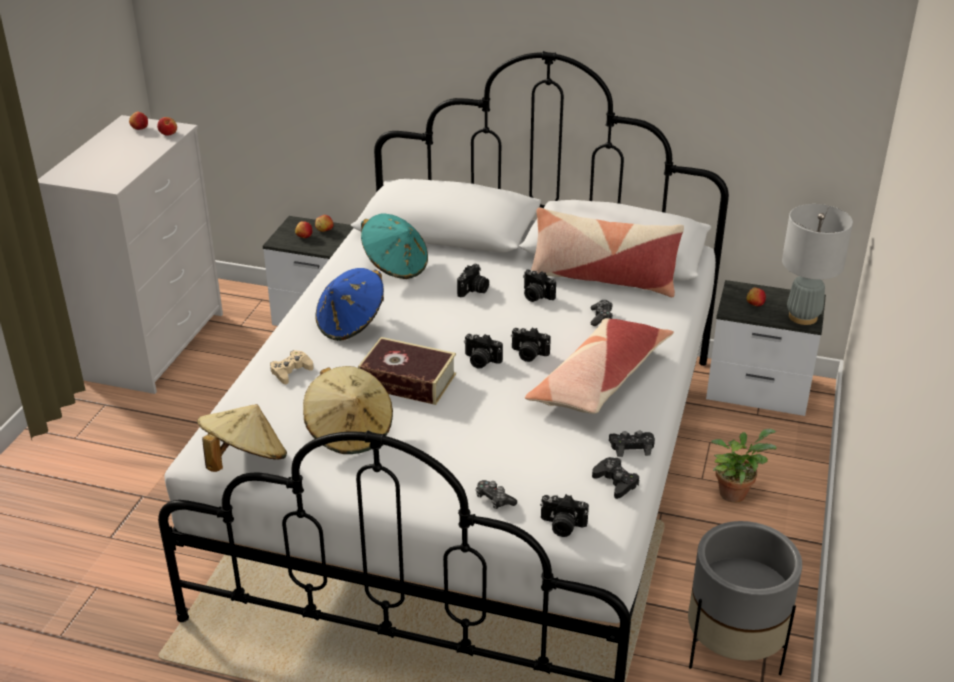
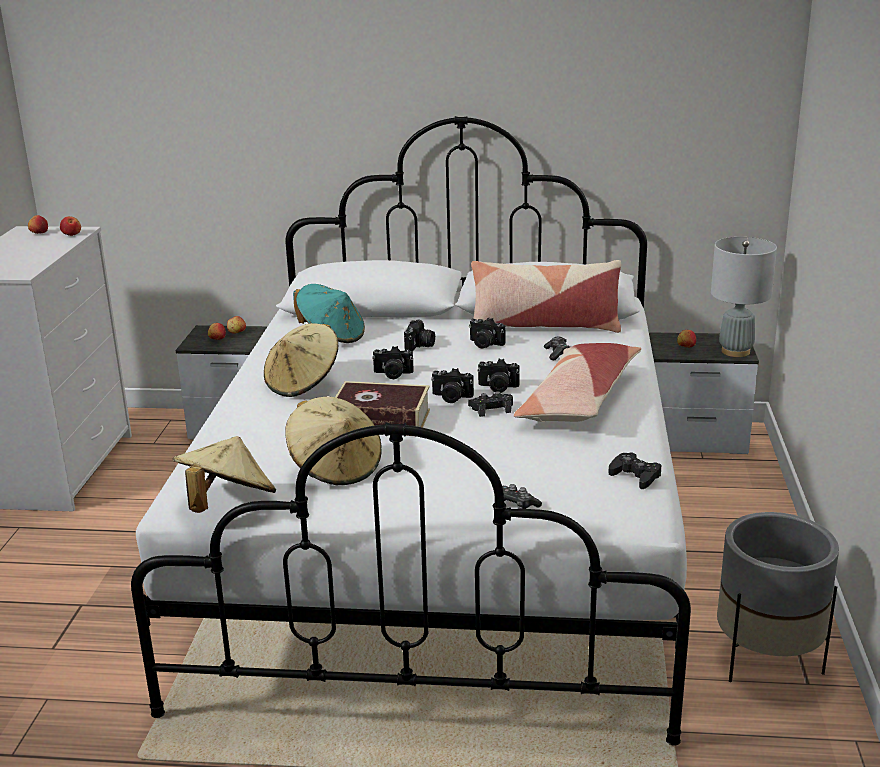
camera: 10 degrees left, 10 degrees down
(291, 371) = (252, 426): beige game controller -> none
(351, 324) = (303, 383): blue hat -> beige hat
(562, 526) = (597, 518): camera -> camera (392, 374)
(631, 447) = (637, 447): black game controller -> black game controller (491, 409)
(734, 492) = (708, 523): potted plant -> none

